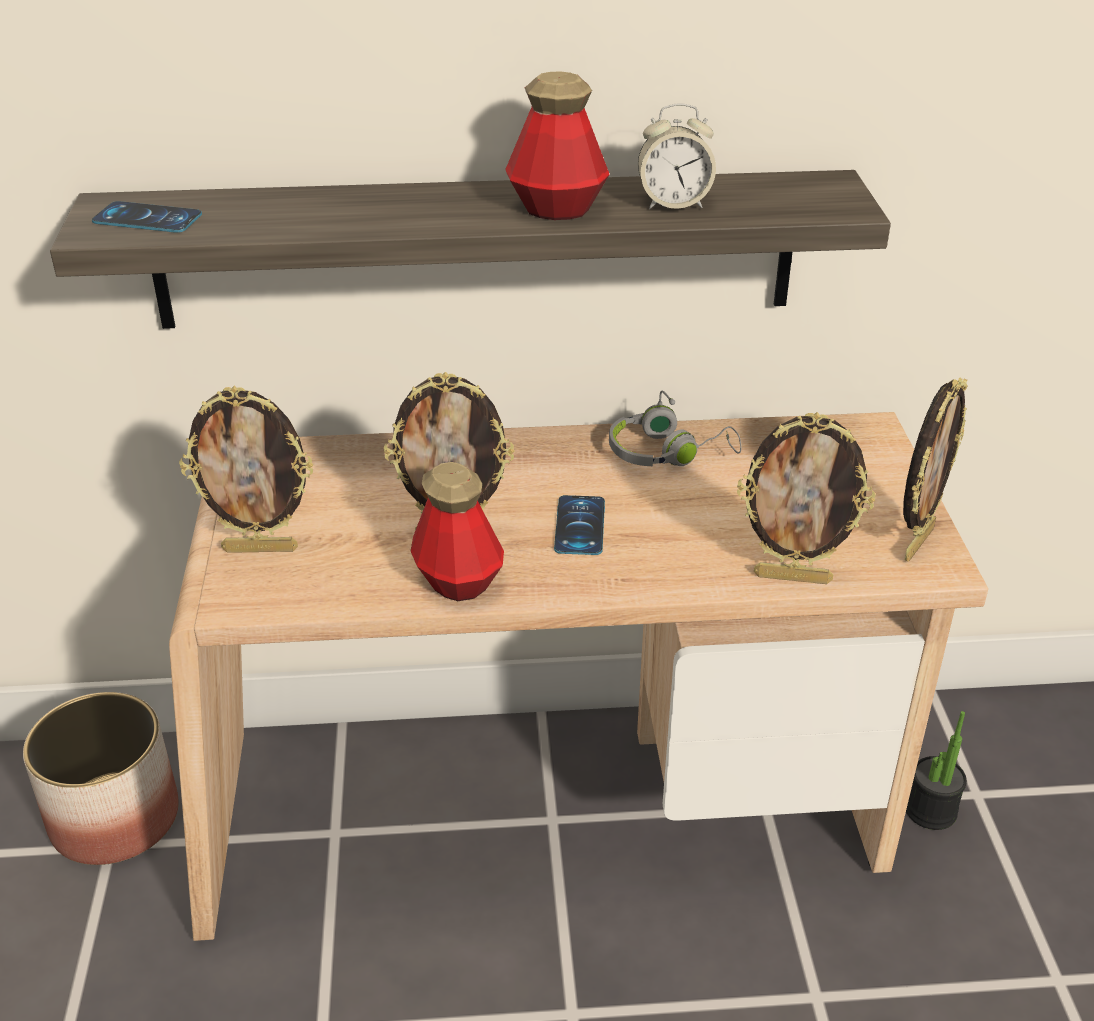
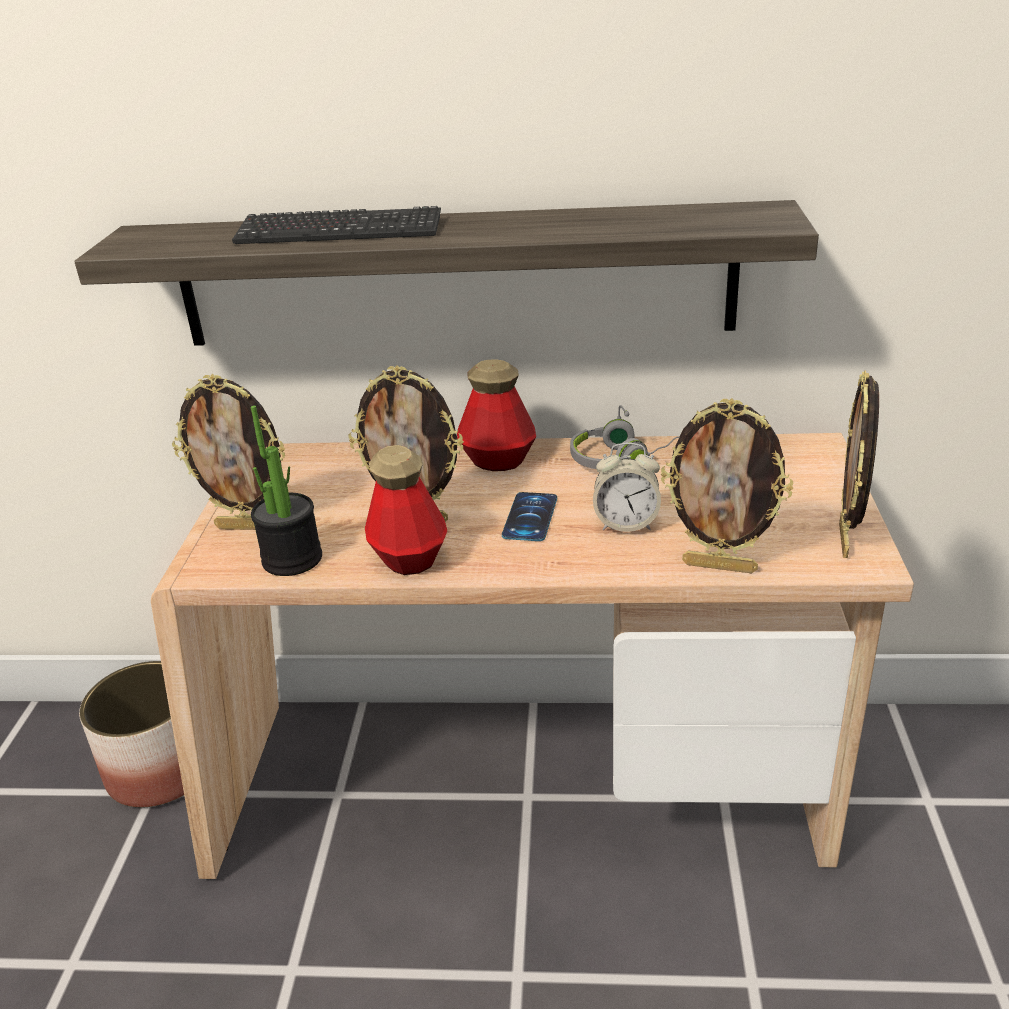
camera: 10 degrees right, 5 degrees down
(147, 218) = (164, 240): phone -> none
(357, 208) = (339, 231): none -> keyboard
(557, 209) = (511, 229): bottle -> bottle (498, 460)
(673, 203) = (618, 224): alarm clock -> alarm clock (626, 523)
(916, 542) = (846, 540): picture frame -> picture frame turned 150 degrees clockwise
(930, 810) = (881, 813): potted plant -> potted plant (292, 559)

